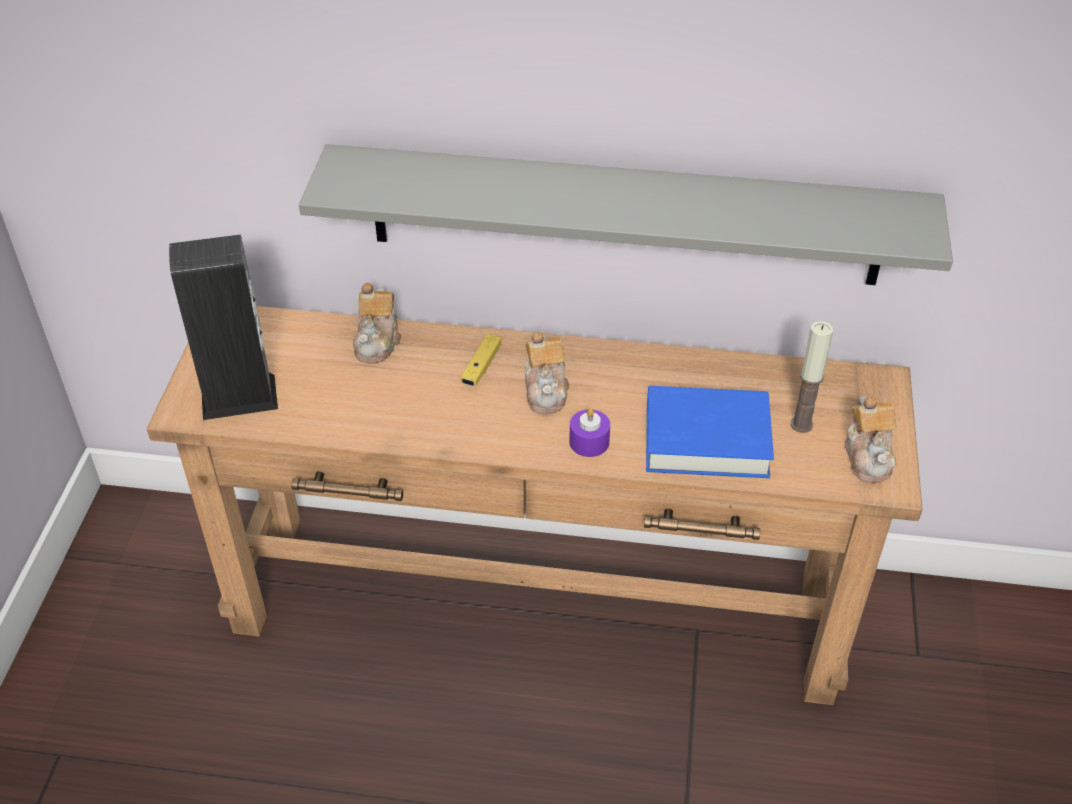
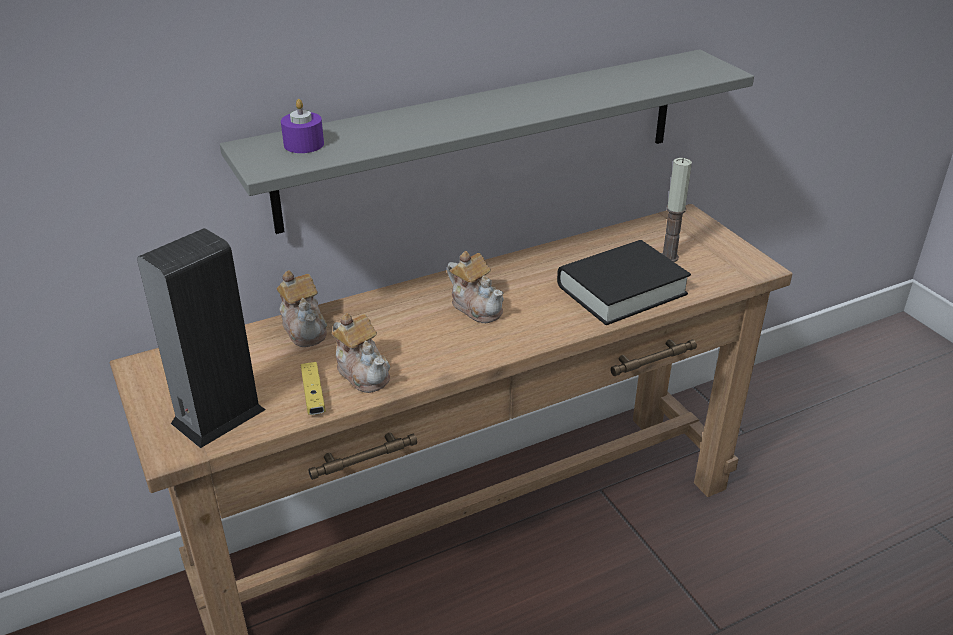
camera: 35 degrees left, 10 degrees down
(481, 367) = (410, 311): yellow game controller -> yellow game controller (313, 395)
(589, 442) = (545, 325): purple candle -> purple candle (304, 144)
(706, 439) = (621, 290): blue book -> black book
(868, 456) = (729, 258): teapot -> teapot (363, 372)

